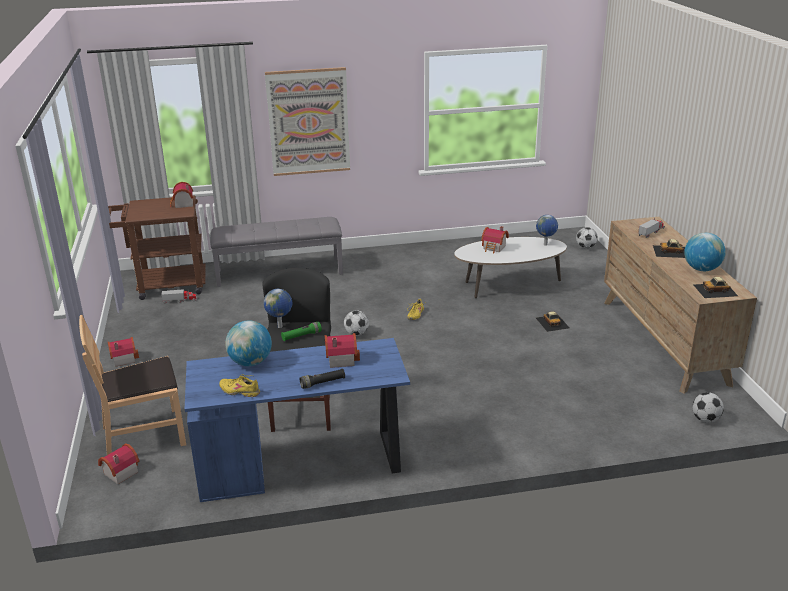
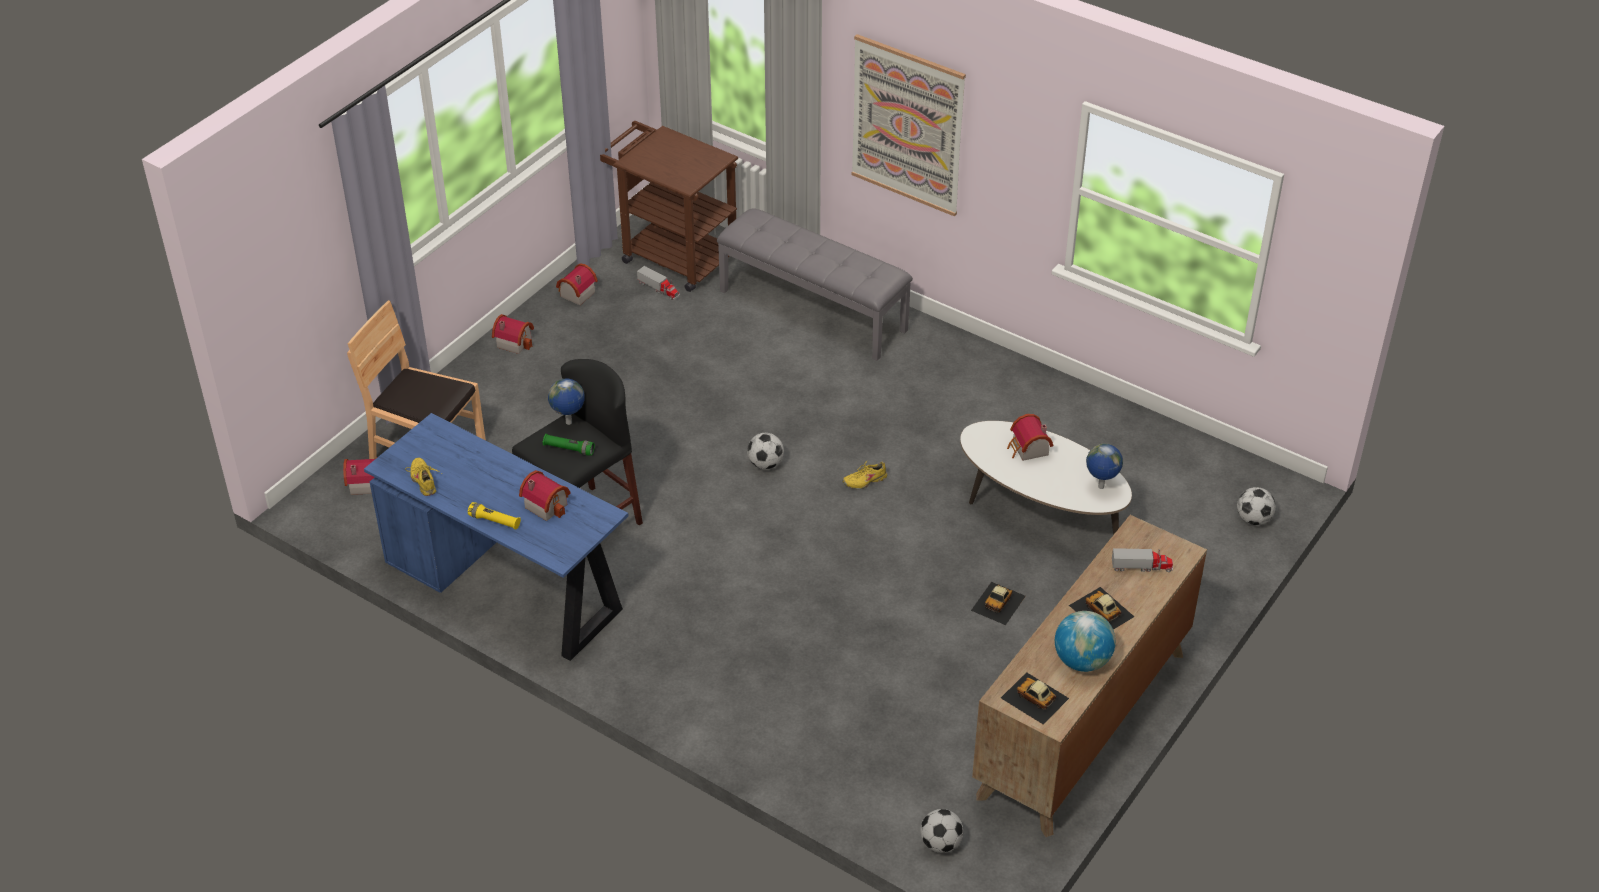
camera: 45 degrees right, 15 degrees up
(182, 204) = (703, 166): toy house -> toy house (575, 294)
(250, 362) = (474, 453): globe -> none
(322, 383) = (494, 521): black flashlight -> yellow flashlight

